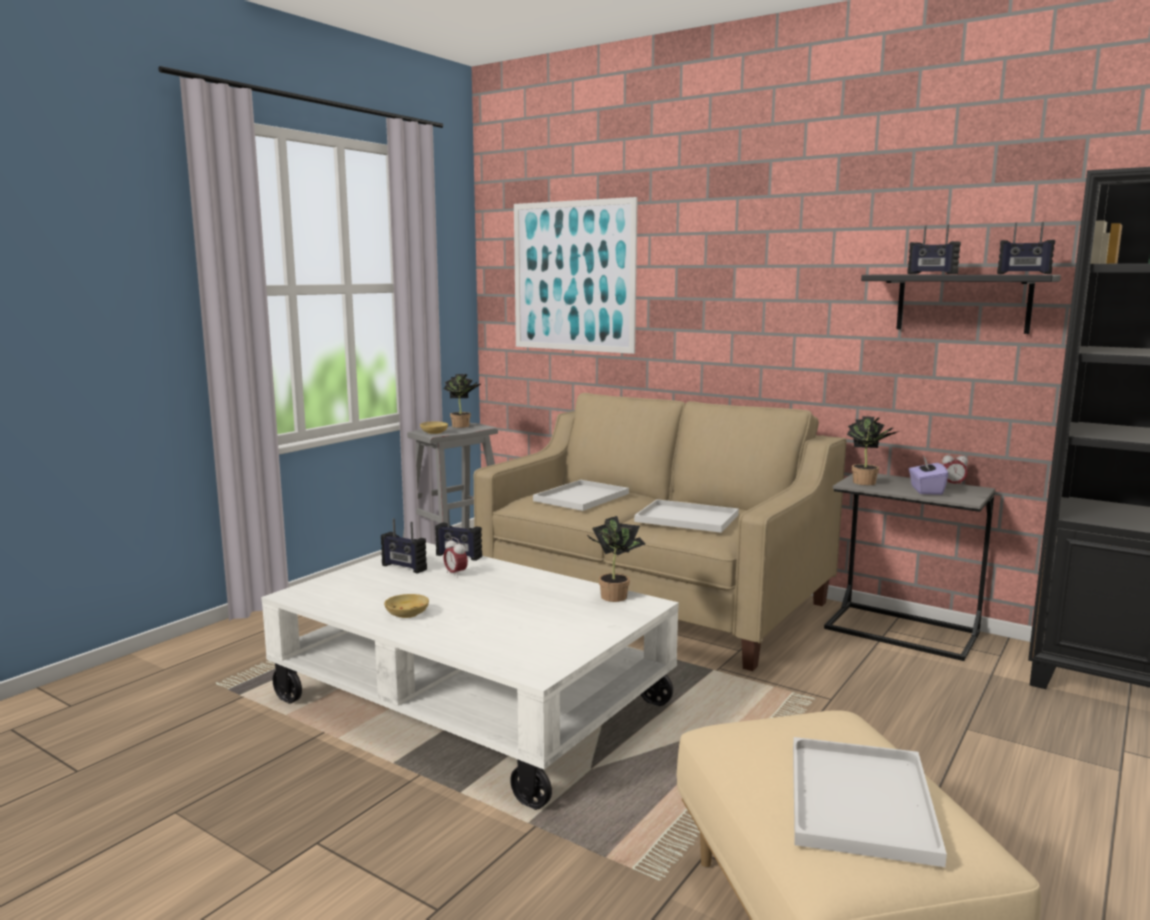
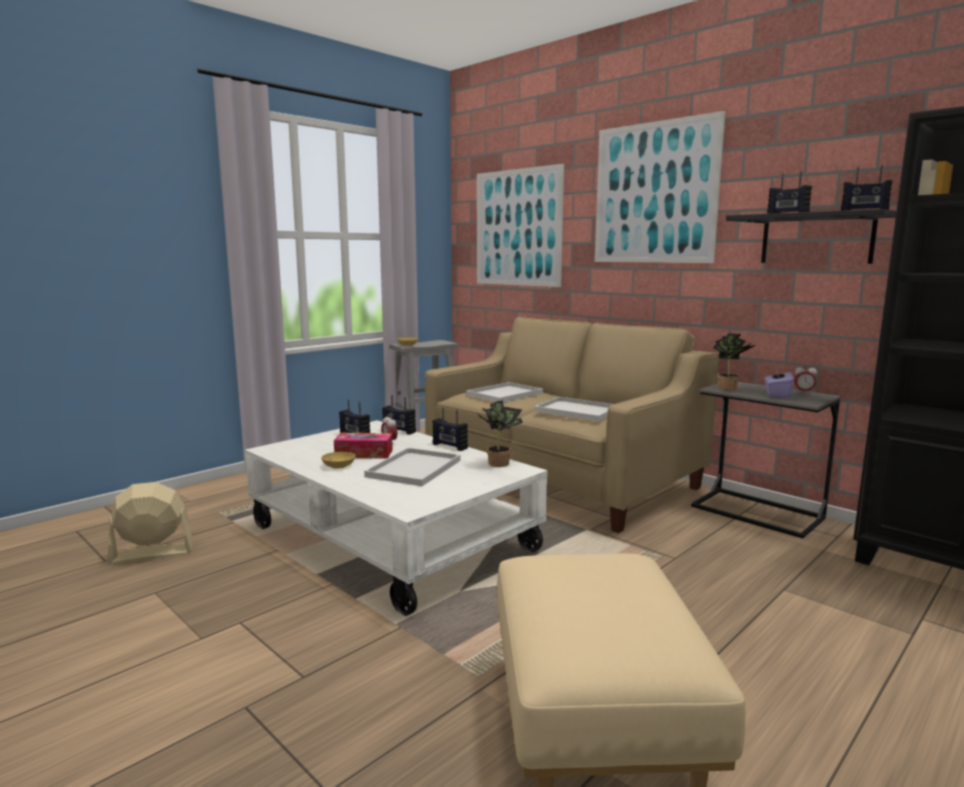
camera: 10 degrees right, 0 degrees up
(143, 754) = (151, 553): none -> beige fan
(431, 593) = (364, 453): none -> tissue box
(463, 426) = (432, 342): potted plant -> none
(538, 575) = (449, 446): none -> radio
(759, 240) = (654, 193): none -> picture
(858, 798) = (609, 616): white tray -> white tray (414, 467)

